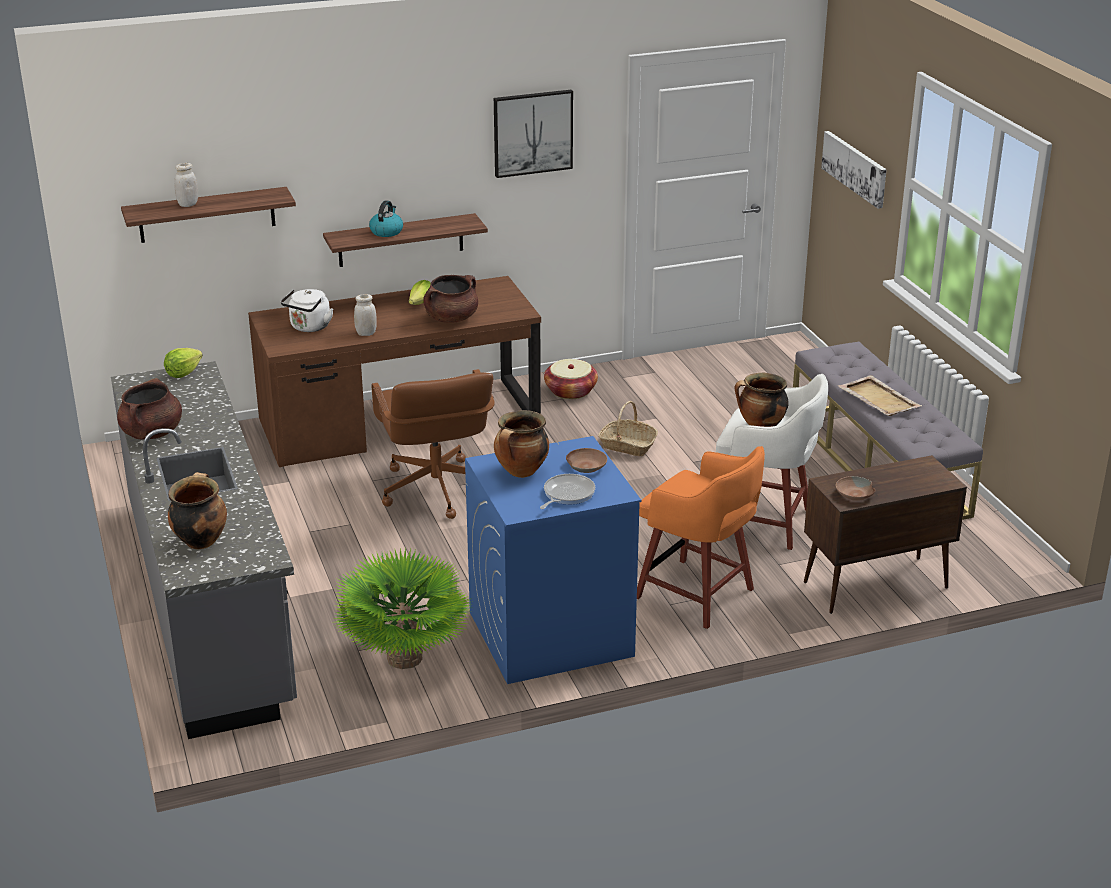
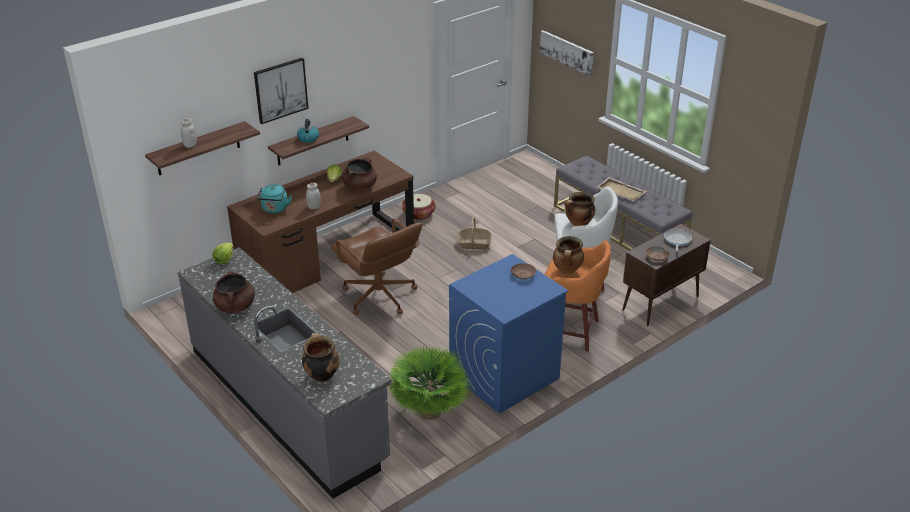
camera: 20 degrees left, 5 degrees up
(309, 327) = (275, 209): white kettle -> turquoise kettle
(521, 472) = (489, 287): cooking pot -> cooking pot (567, 271)
(532, 133) = (383, 60): picture -> picture (280, 90)
(567, 494) = (525, 296): frying pan -> frying pan (677, 240)

